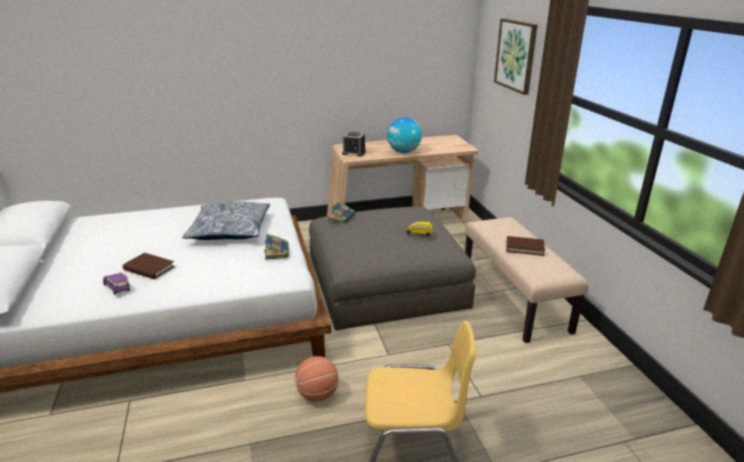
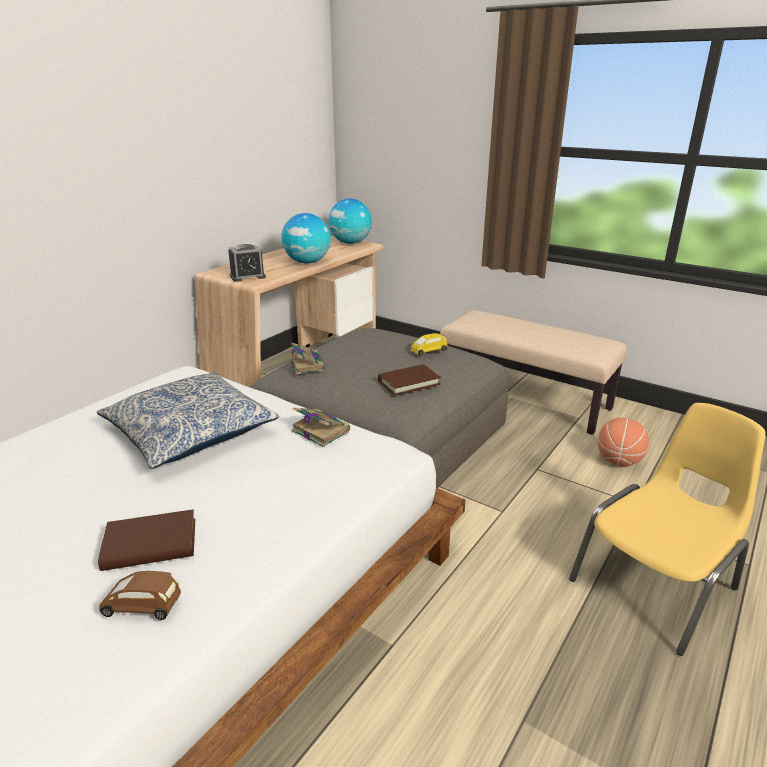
camera: 40 degrees left, 0 degrees up
(118, 288) = (143, 607): purple toy car -> brown toy car
(317, 394) = (502, 602): basketball -> basketball (618, 461)
(458, 144) = (350, 243): none -> globe
(516, 55) = (421, 114): picture -> none
(524, 248) = (539, 332): brown book -> brown book (409, 382)

